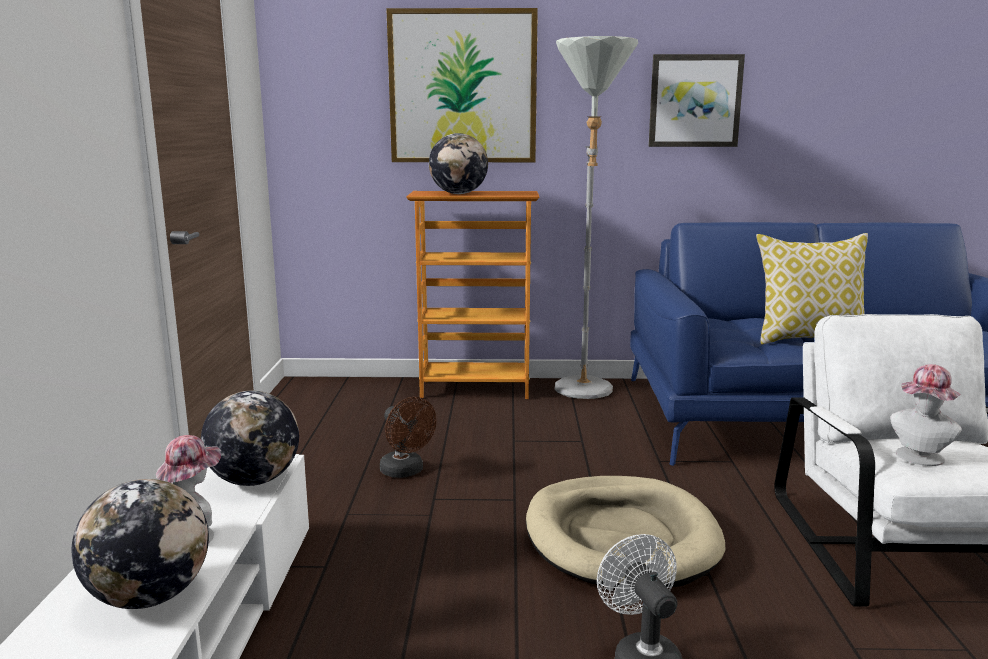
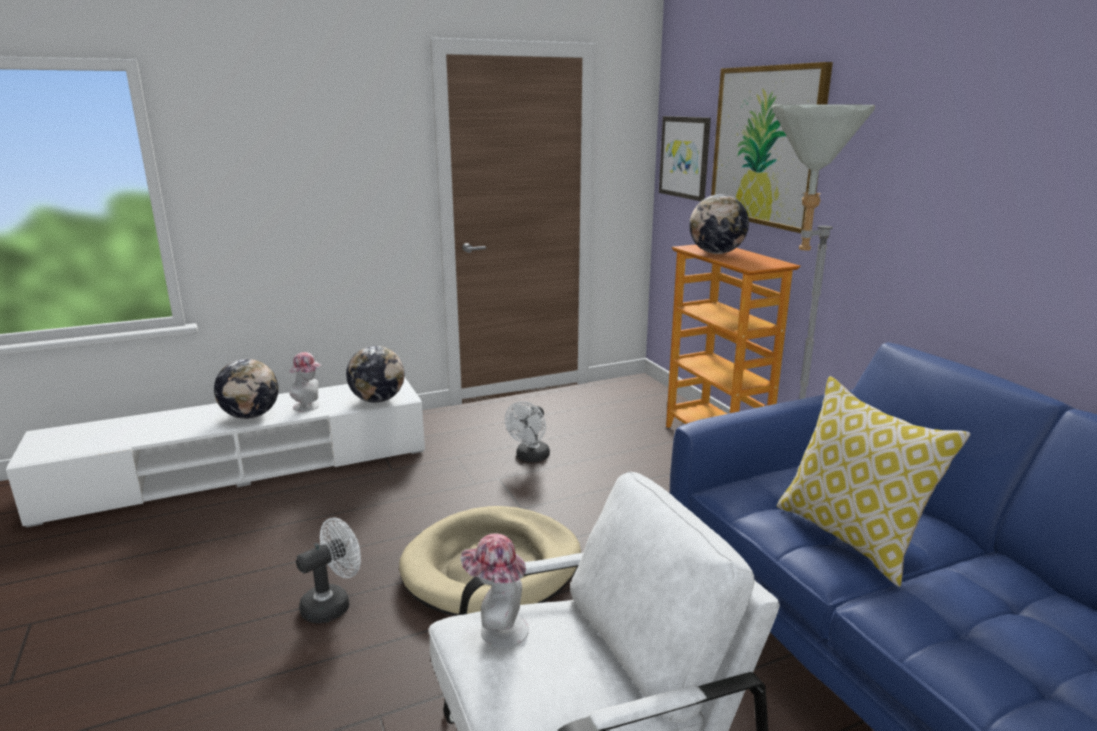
camera: 65 degrees right, 5 degrees up
(406, 472) = (530, 458): brown fan -> white fan
(695, 101) = (984, 185): picture -> picture (685, 157)

